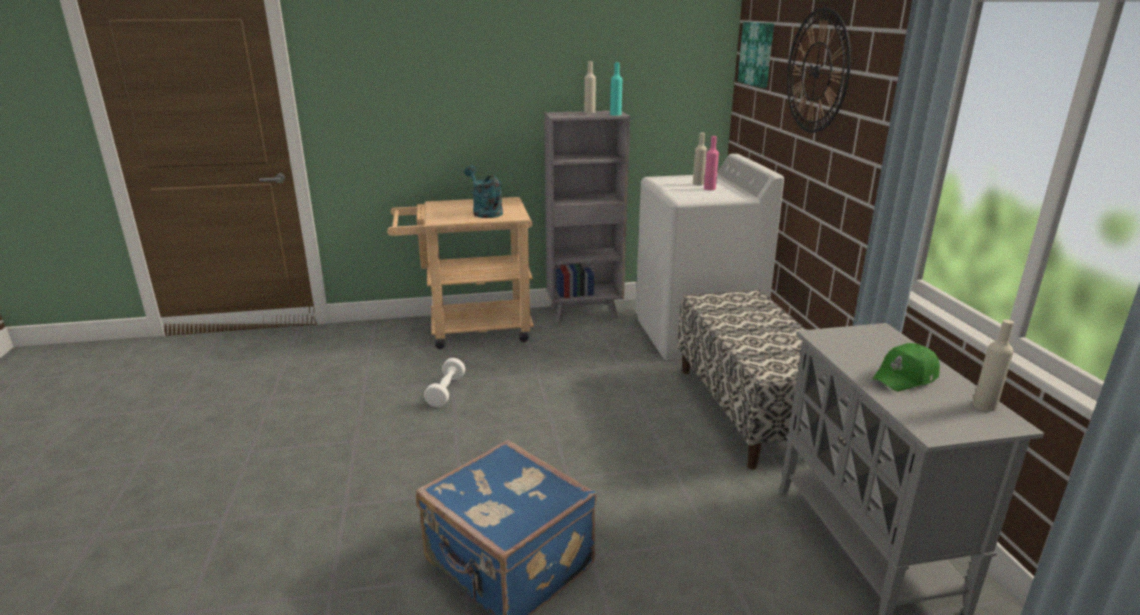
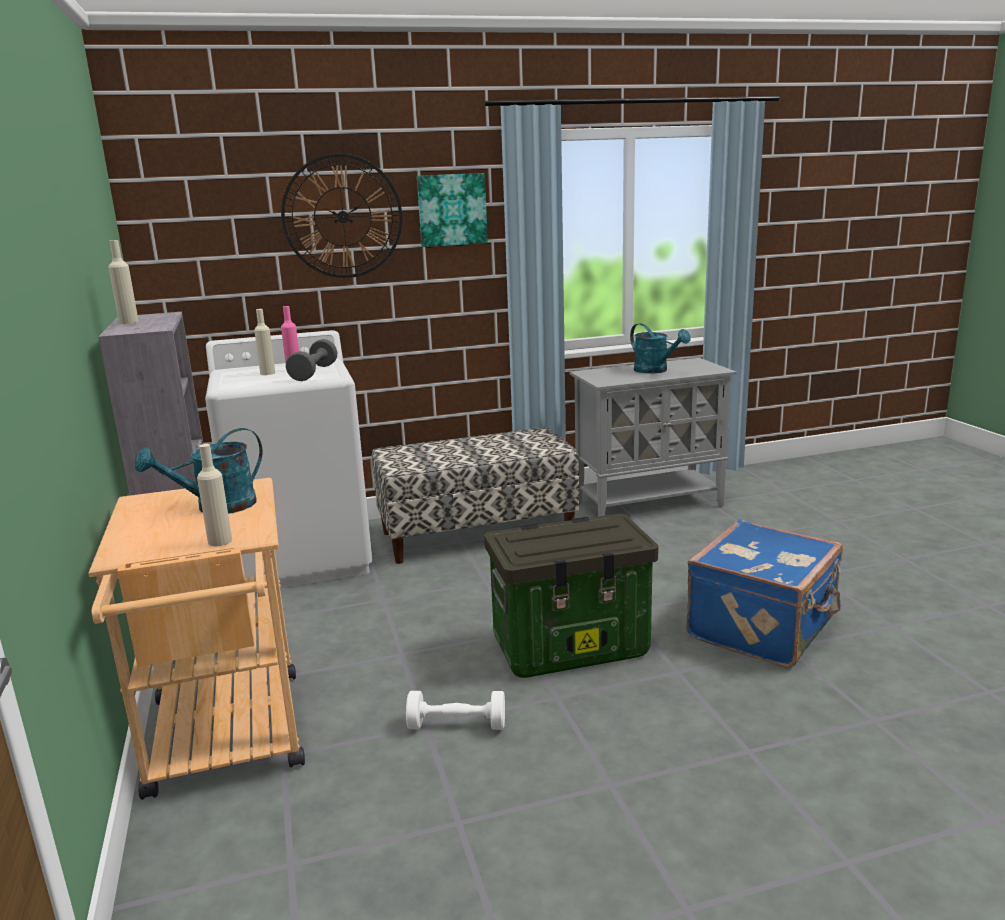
camera: 95 degrees left, 5 degrees down
(519, 443) = (572, 647): none -> storage box
(615, 114) = (166, 314): turquoise bottle -> none
(695, 193) = (314, 373): none -> grey dumbbell
(757, 54) = (193, 216): picture -> picture (452, 210)
(905, 377) = (655, 371): green cap -> turquoise watering can
(984, 405) = (679, 362): beige bottle -> beige bottle (220, 541)

